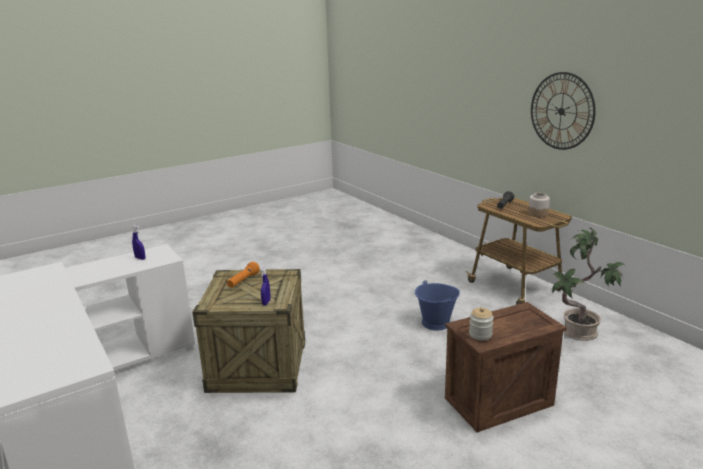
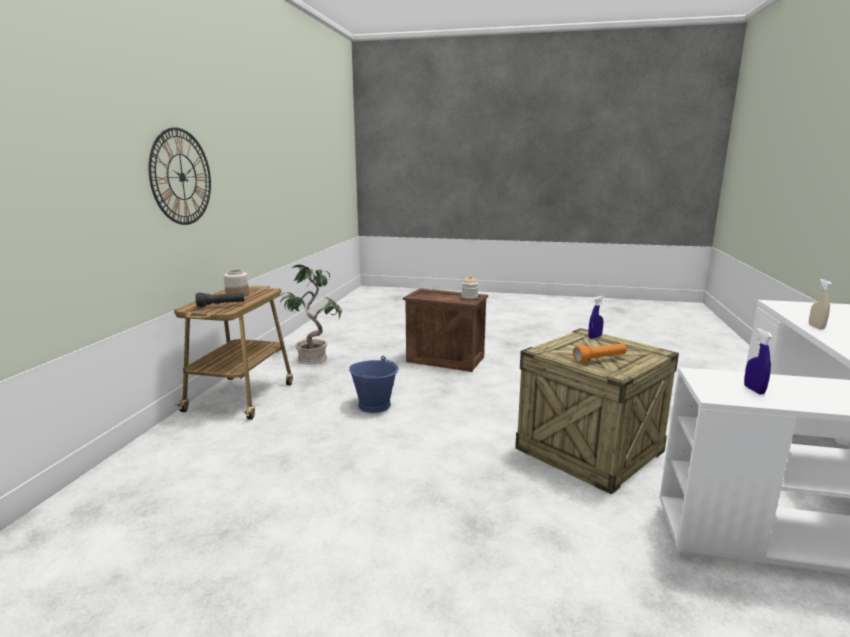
camera: 135 degrees left, 5 degrees down
(74, 324) = (816, 327): none -> beige spray bottle

